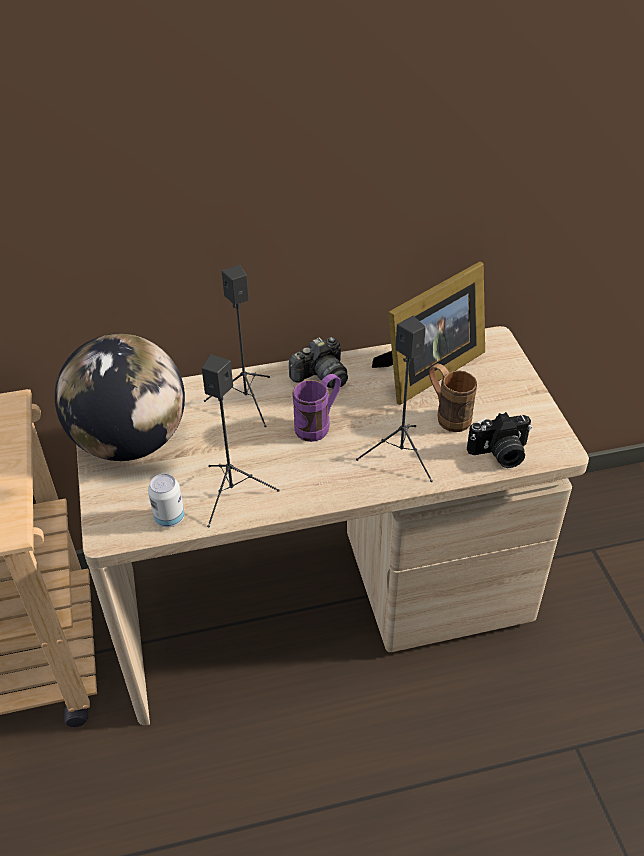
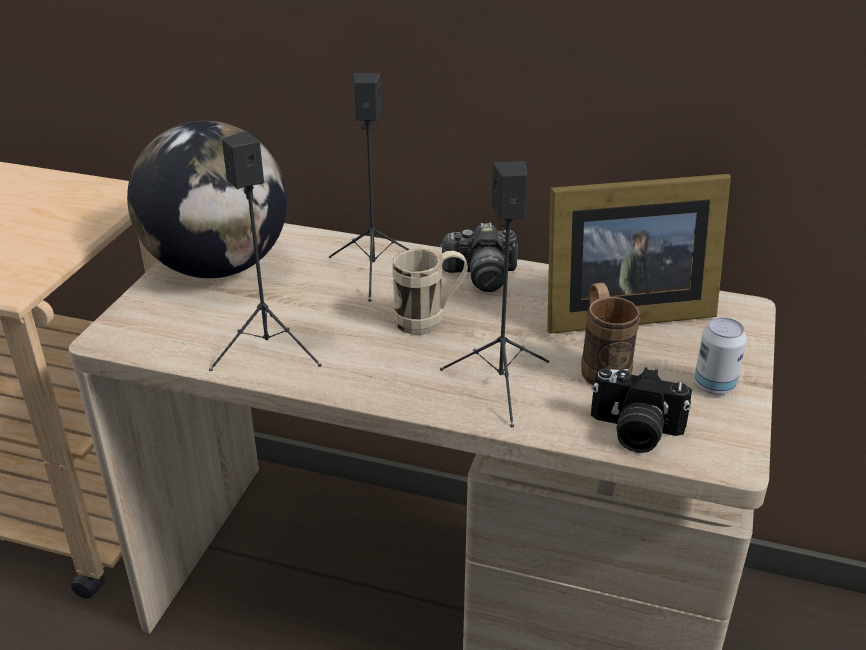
camera: 30 degrees right, 10 degrees down
(169, 518) = (181, 347): can -> can (714, 385)
(318, 426) = (430, 321): purple mug -> beige mug

